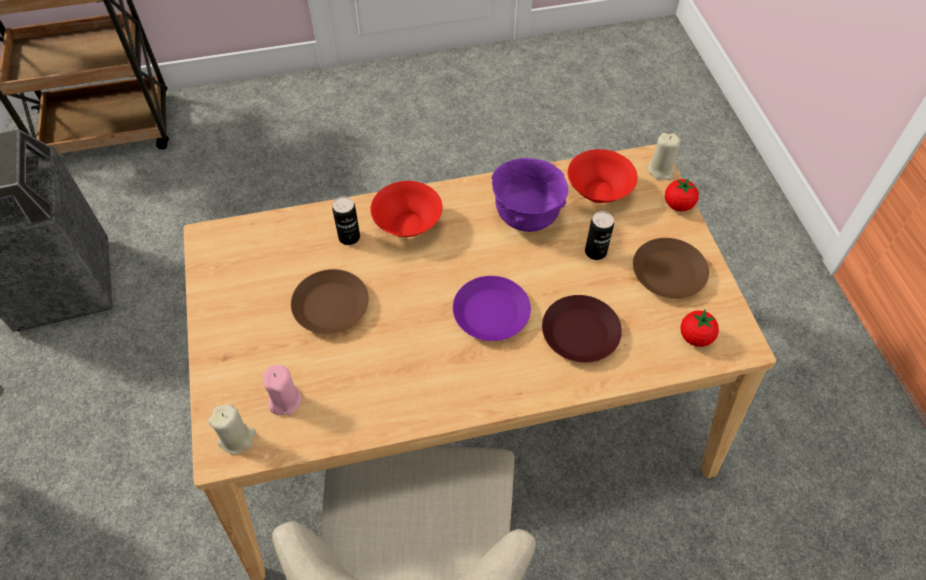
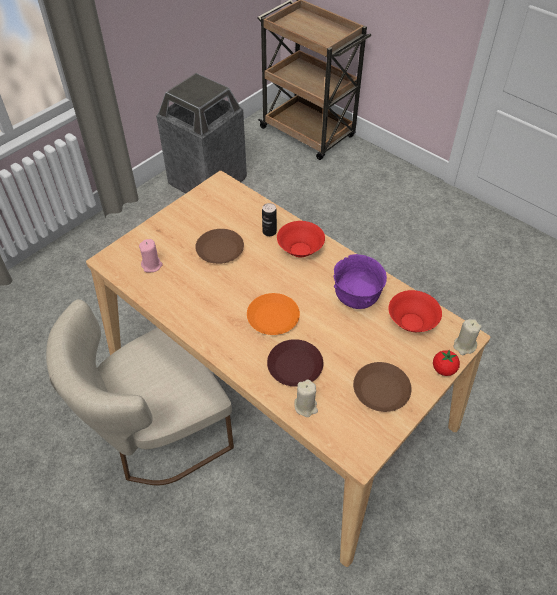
camera: 55 degrees right, 5 degrees down
(237, 438) = (119, 261): beige candle -> beige candle (306, 406)
(492, 312) = (273, 318): purple plate -> orange plate
(595, 252) = (362, 344): can -> none
(695, 337) = (343, 428): tomato -> none

